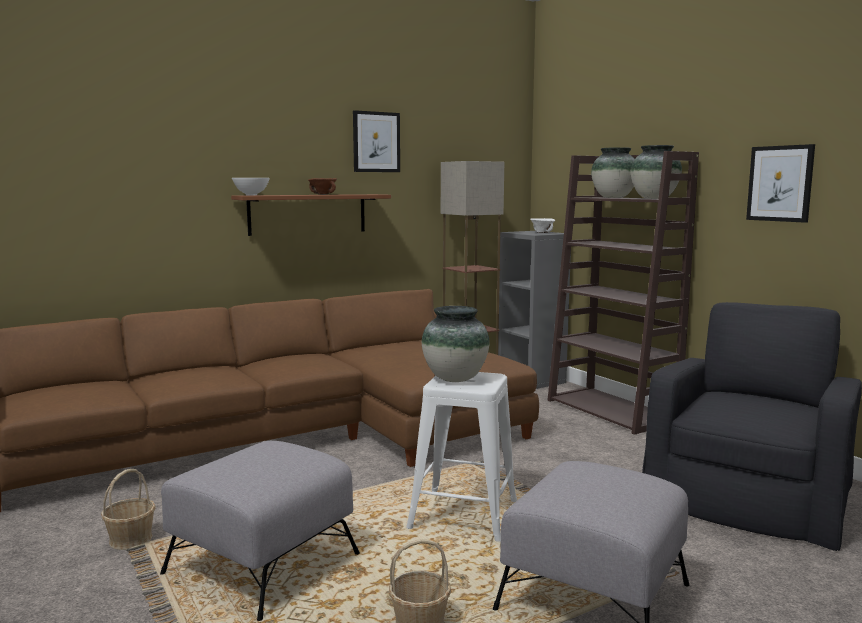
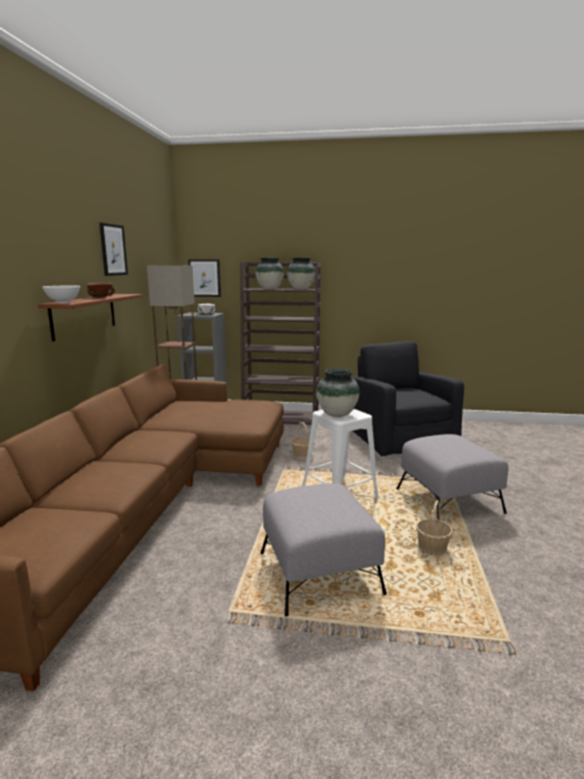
camera: 50 degrees left, 5 degrees up
(131, 539) = (212, 616): basket -> basket (302, 455)
(780, 183) = (369, 280): picture -> picture (205, 278)

